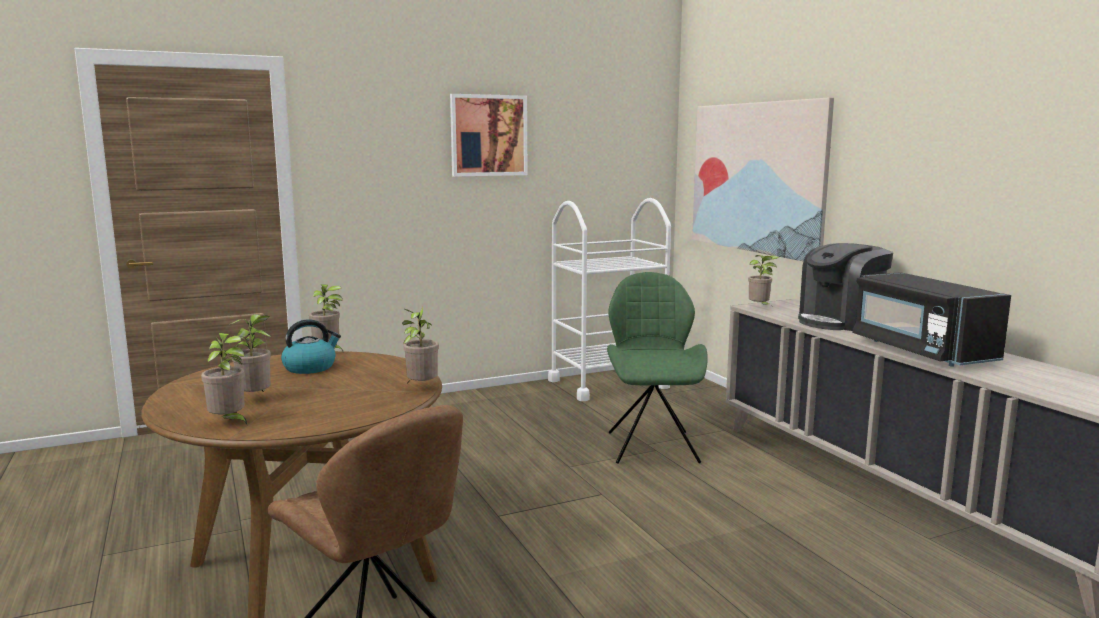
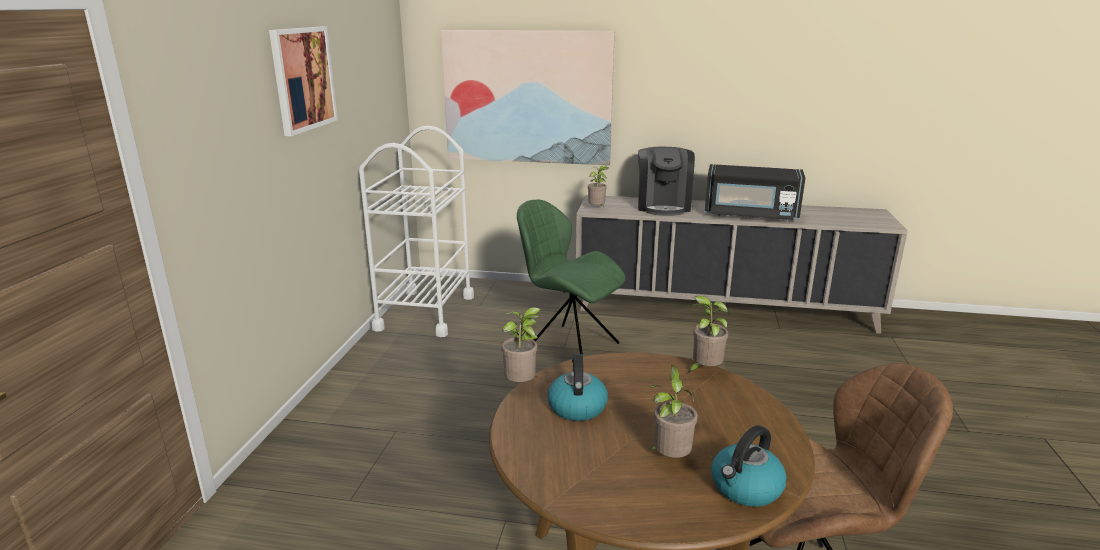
camera: 55 degrees left, 10 degrees up
(229, 423) = (745, 488): potted plant -> kettle

